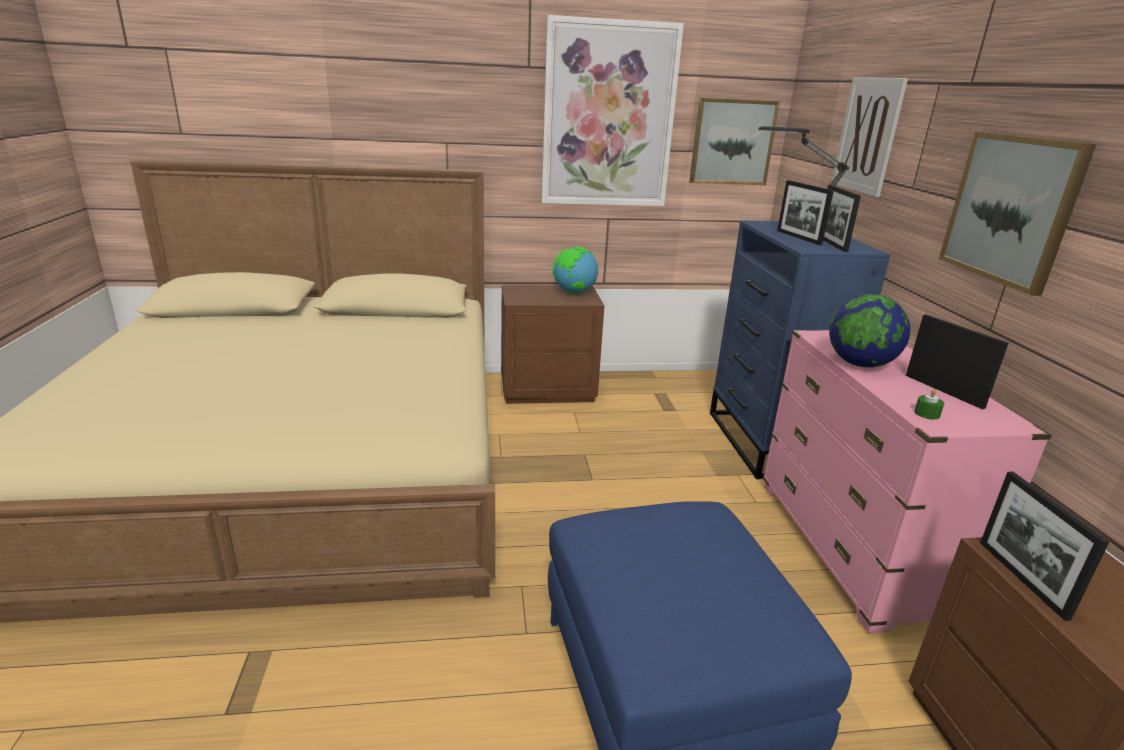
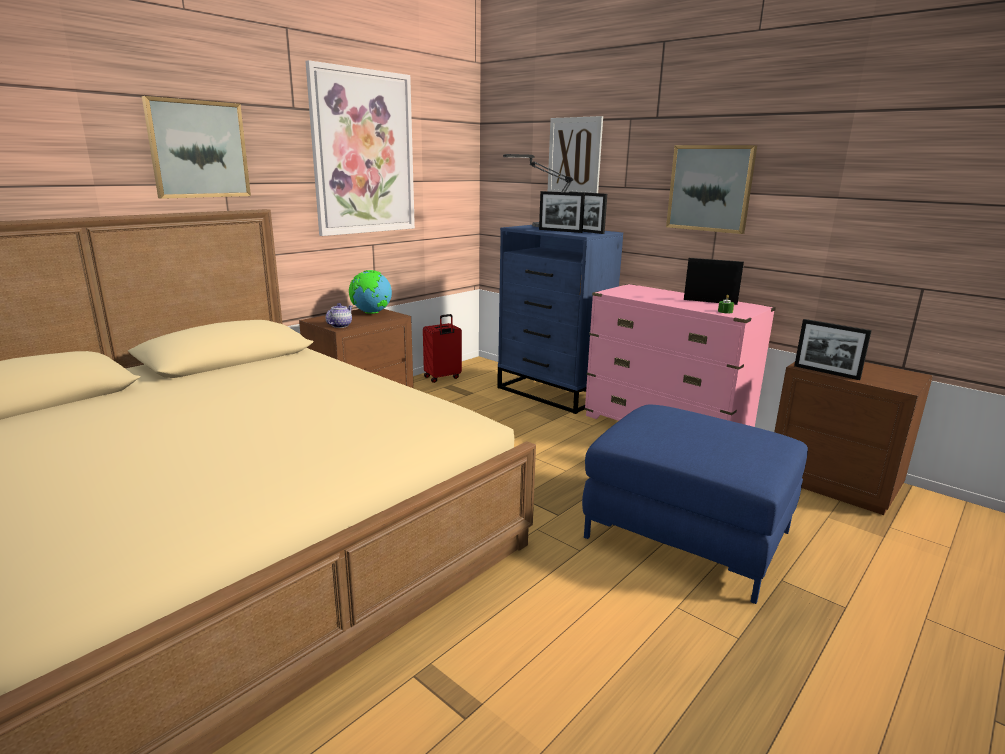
camera: 40 degrees left, 5 degrees down
(521, 299) = (340, 325): none -> teapot
(668, 382) = (442, 378): none -> red suitcase
(732, 142) = (450, 172): picture -> picture (198, 149)
(860, 364) = (656, 299): globe -> none

